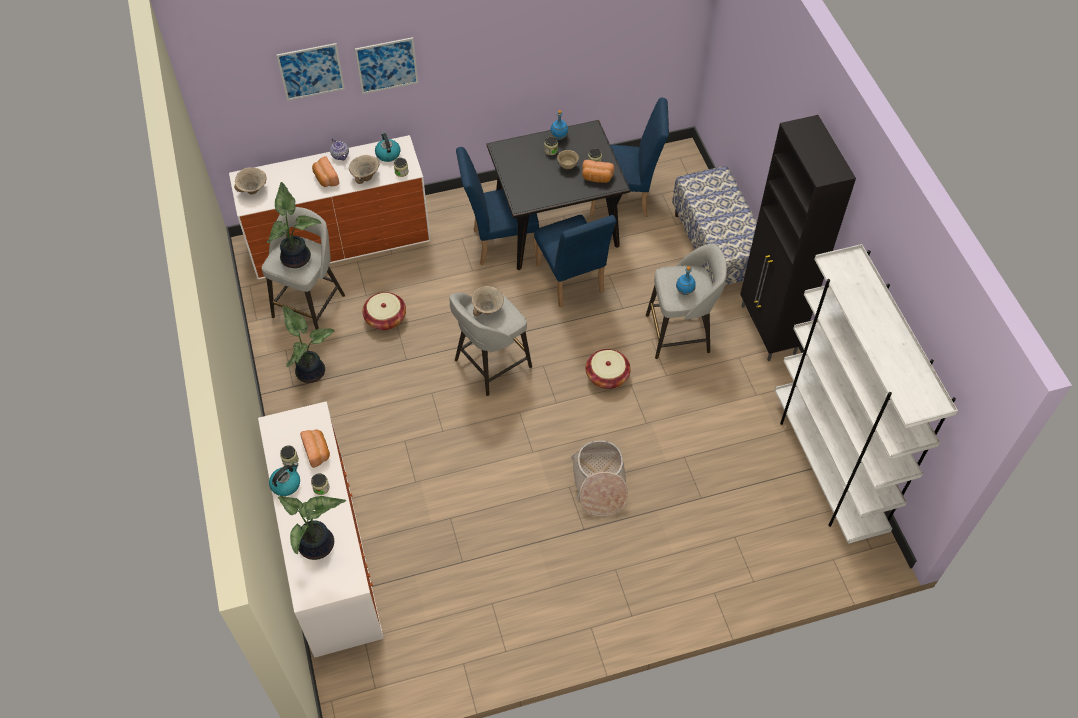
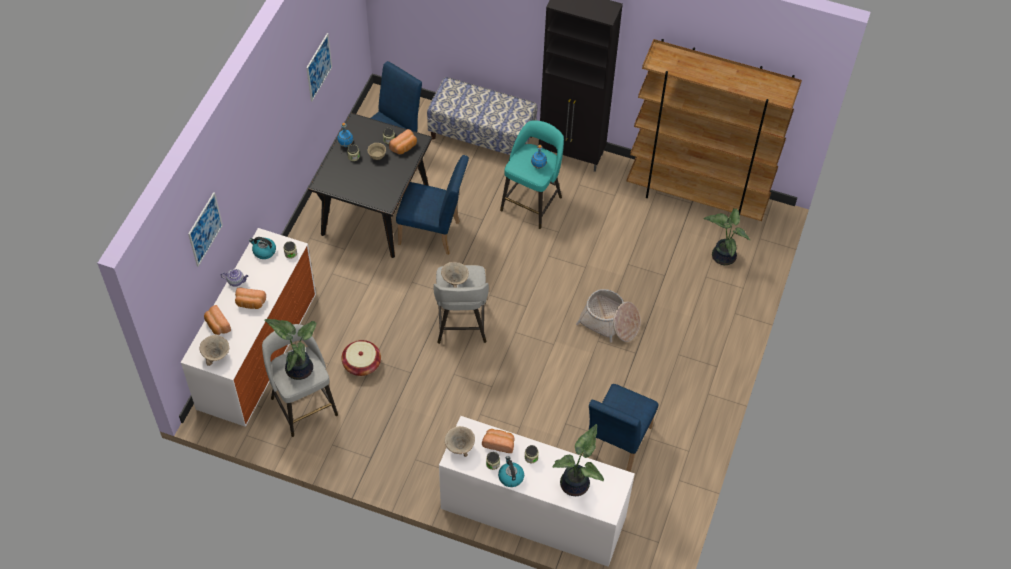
camera: 55 degrees left, 0 degrees up
(285, 172) = (217, 325): none -> bread
(311, 370) = (367, 438): potted plant -> potted plant (722, 255)
(365, 176) = (273, 278): beige bowl -> beige bowl (459, 447)
(387, 65) = (237, 183): picture -> picture (318, 67)
(499, 243) = (359, 253): blue chair -> blue chair (616, 445)
(607, 376) = (530, 264): basket -> none
(680, 333) = (532, 202): grey stool -> turquoise stool
(827, 467) = (697, 197): white bookcase -> brown bookcase

